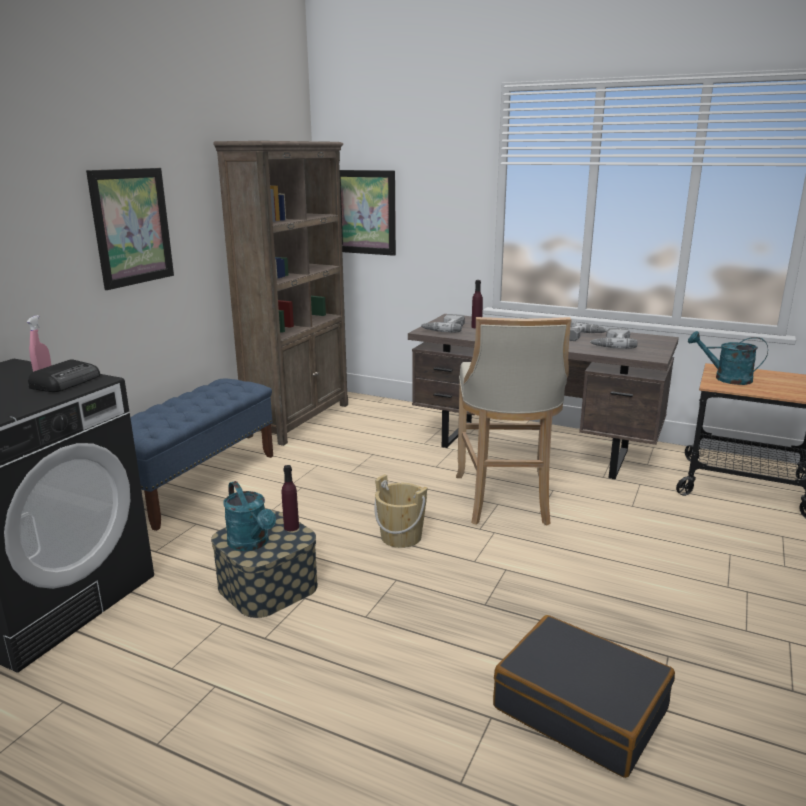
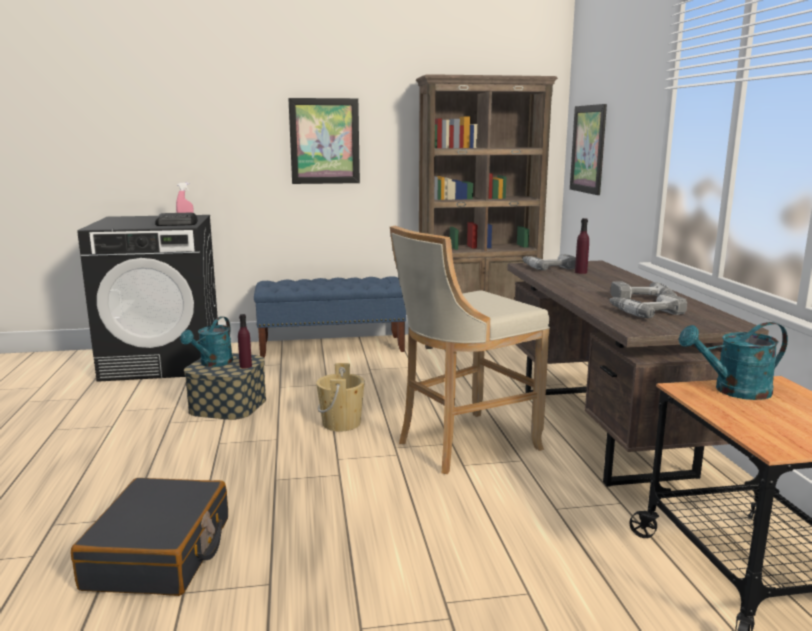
camera: 55 degrees right, 5 degrees down
(726, 378) = (733, 391): turquoise watering can -> turquoise watering can turned 90 degrees counterclockwise

